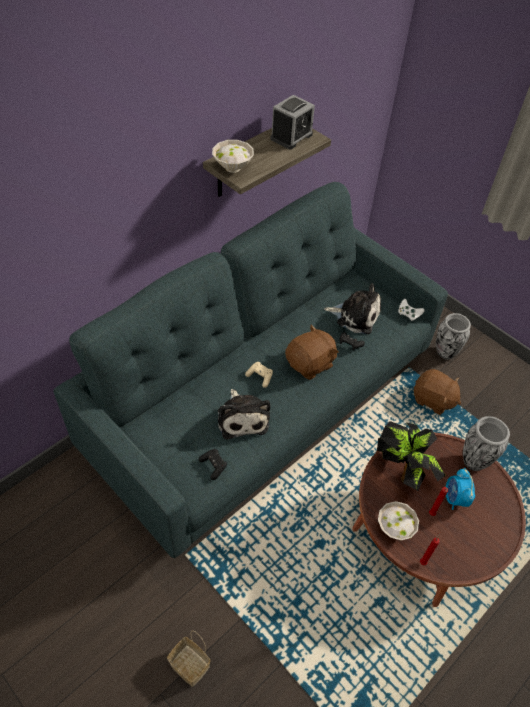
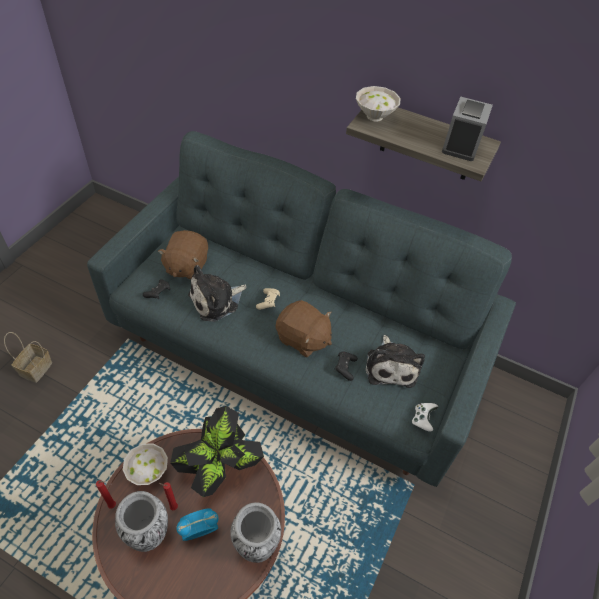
camera: 70 degrees right, 0 degrees up
(291, 136) = (461, 145): alarm clock -> alarm clock turned 90 degrees clockwise
(433, 400) = (378, 522): brown plush toy -> brown plush toy (186, 266)
(445, 353) = (460, 525): vase -> vase (149, 535)

